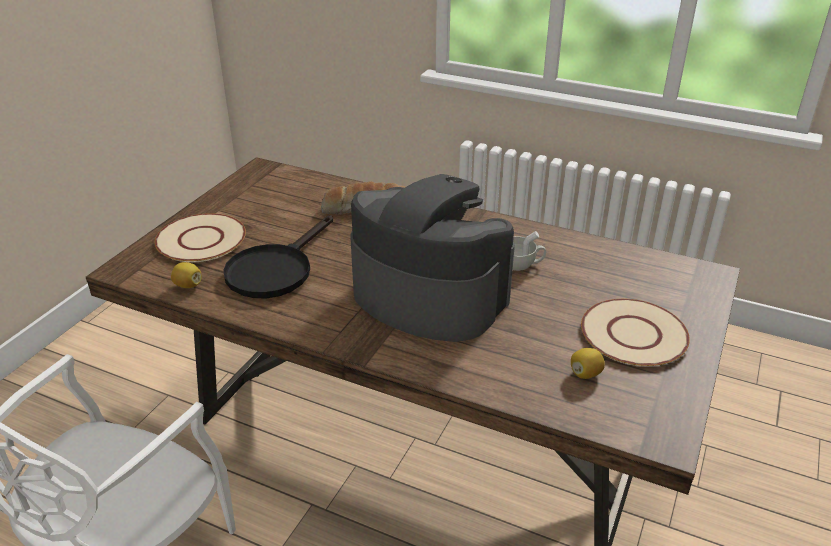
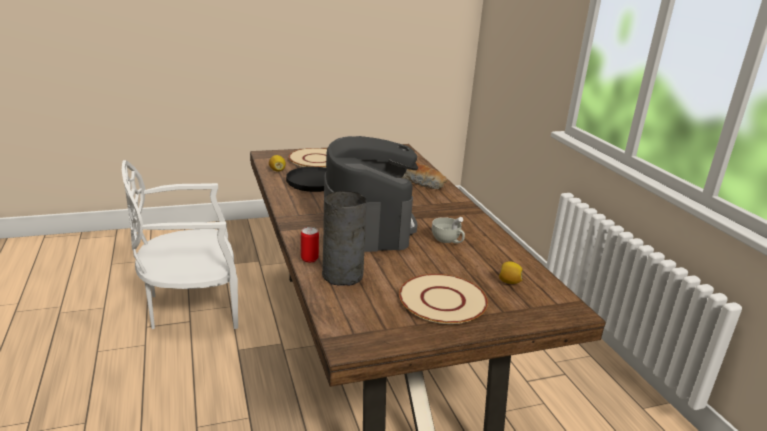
camera: 45 degrees right, 10 degrees down
(462, 378) = (309, 259): none -> can
(525, 373) = (343, 276): none -> grey vase
(585, 374) = (373, 295): lemon -> lemon (509, 282)

